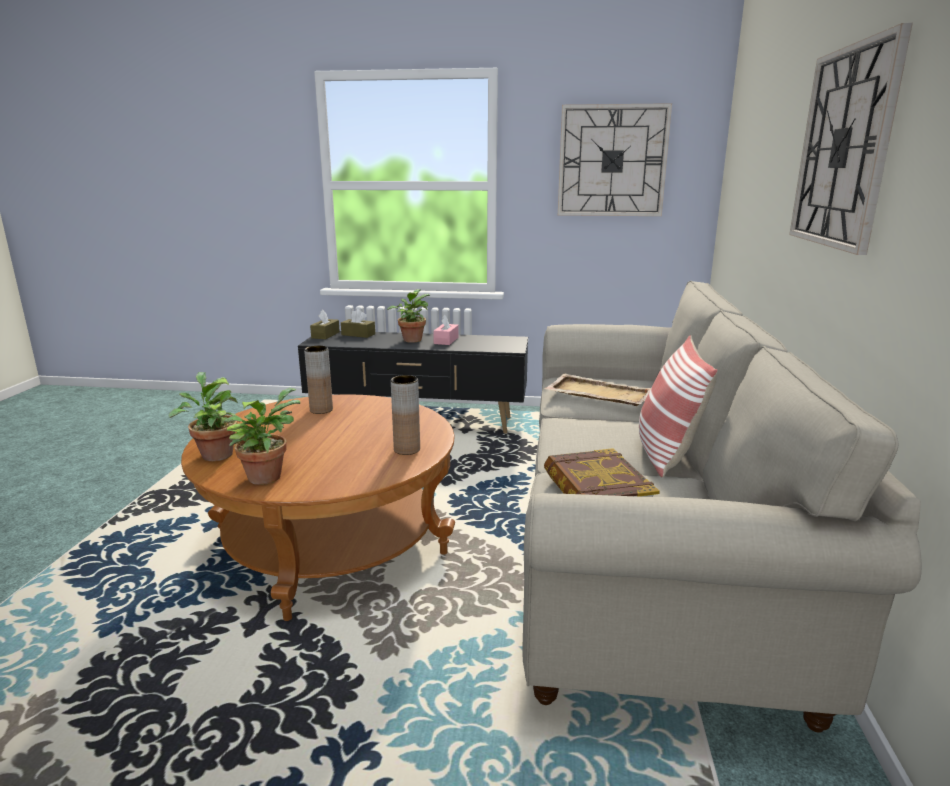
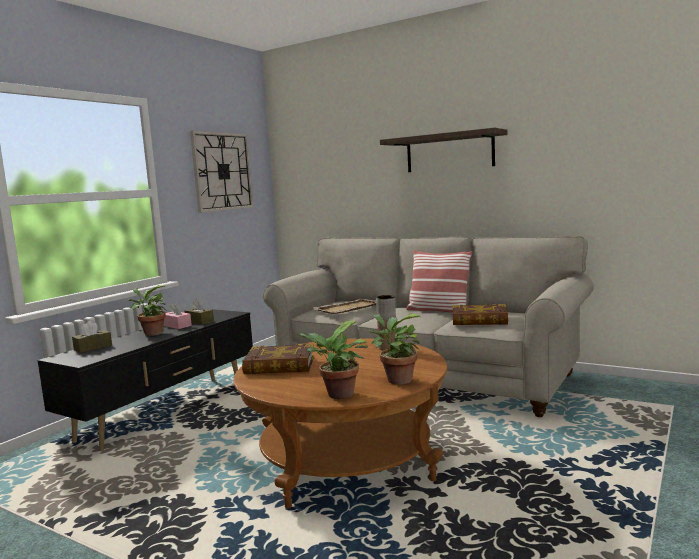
camera: 65 degrees left, 10 degrees down
(321, 410) = (280, 366): brown vase -> book
(325, 335) = (65, 358): brown tissue box -> brown tissue box (199, 321)
(844, 148) = (449, 152): wall clock -> shelf

